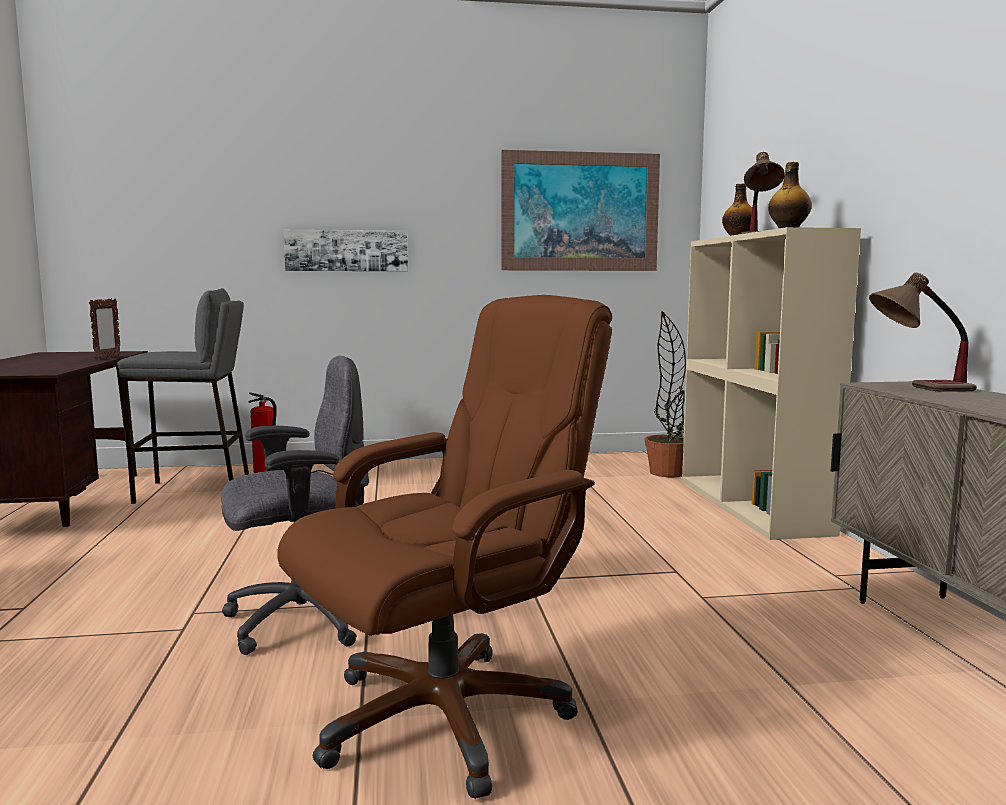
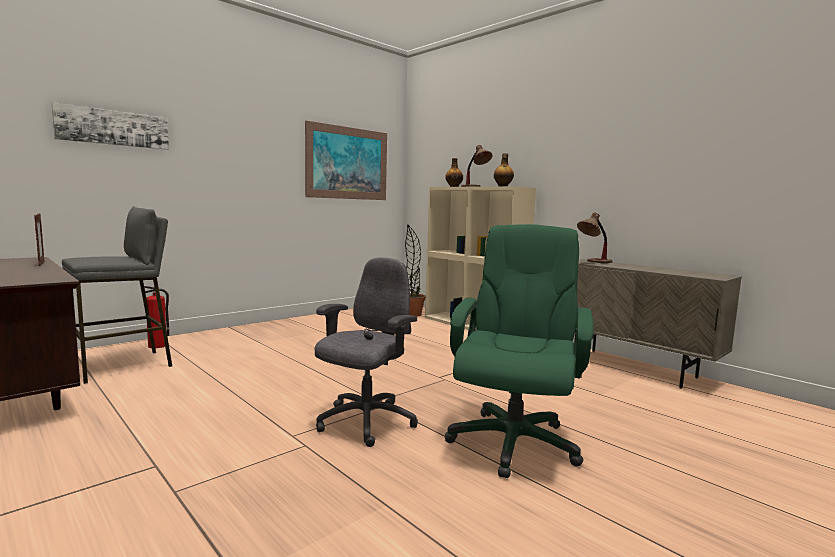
camera: 35 degrees left, 0 degrees up
(346, 250) = (205, 179): picture -> picture (113, 128)
(446, 716) = (513, 442): brown office chair -> green office chair

